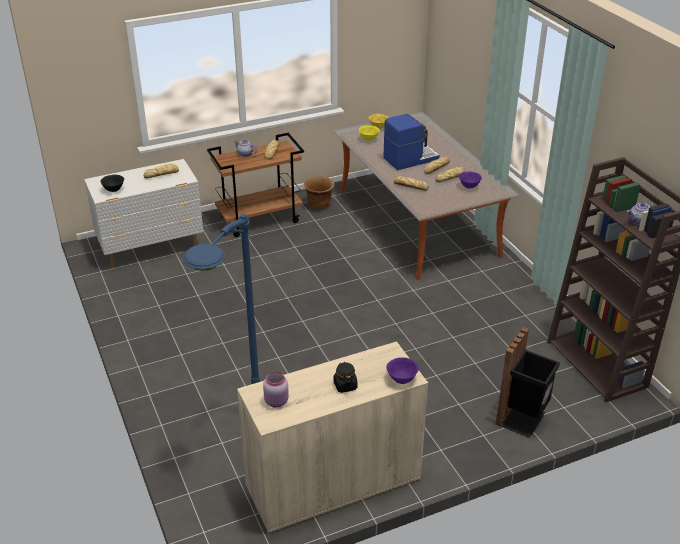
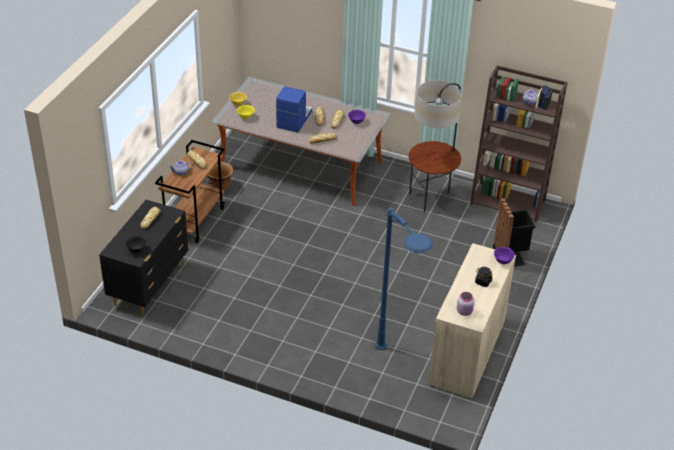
camera: 45 degrees left, 5 degrees up
(152, 247) = (149, 285): white dresser -> black dresser
(508, 314) = (430, 198): none -> floor lamp

